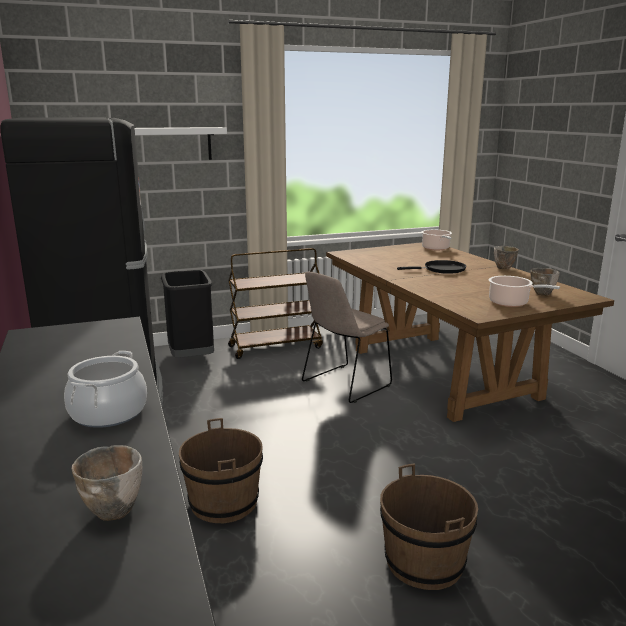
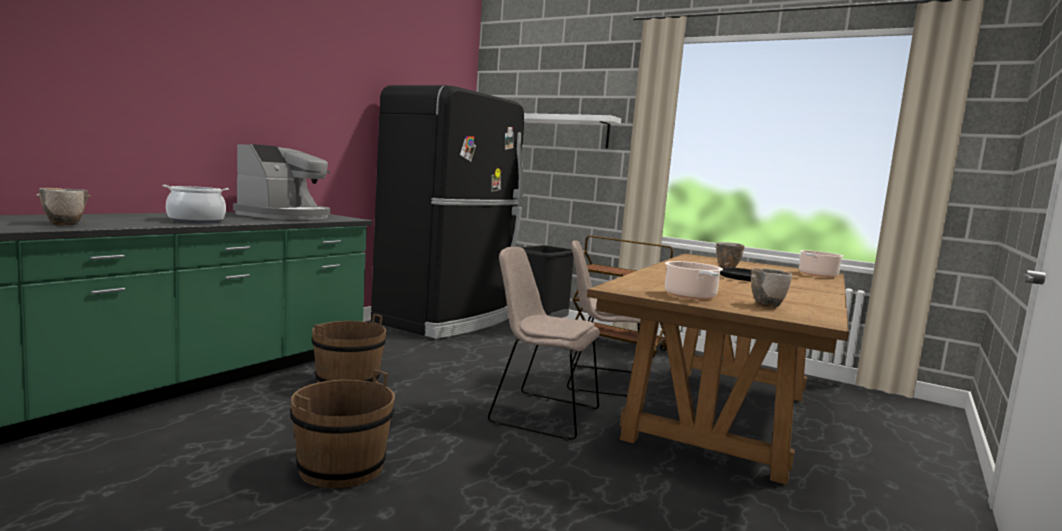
camera: 50 degrees right, 10 degrees down
(75, 352) = (285, 216): none -> coffee machine
(387, 433) = (540, 414): none -> beige chair
(503, 268) = (824, 293): bowl -> bowl (726, 267)

